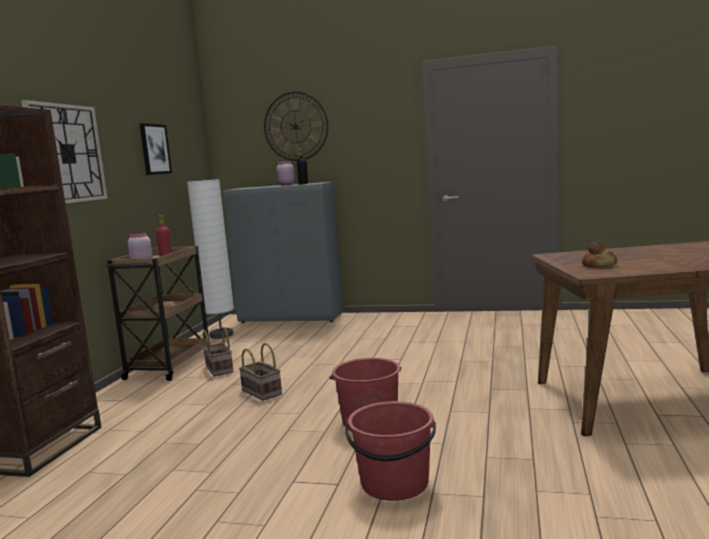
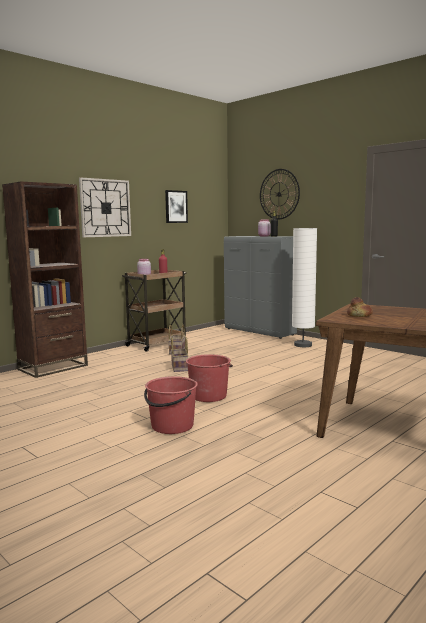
camera: 30 degrees right, 0 degrees up
(221, 335) = (206, 333): white floor lamp -> white floor lamp (303, 345)

